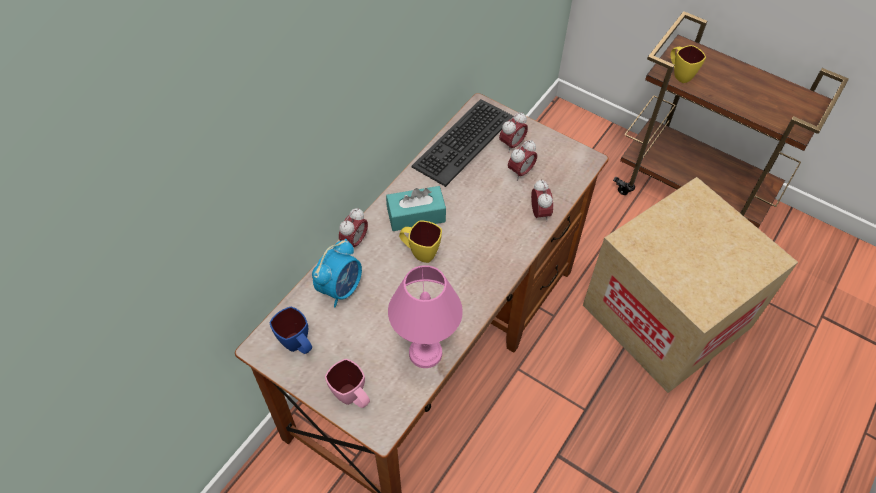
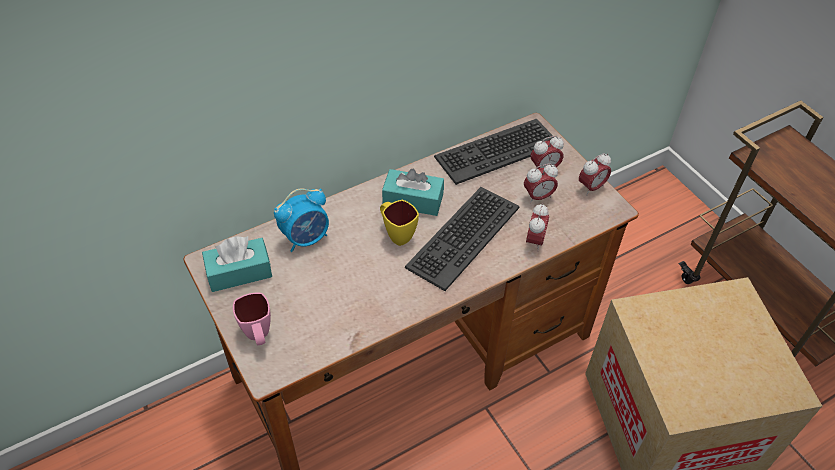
camera: 25 degrees right, 5 degrees down
(298, 346) = (239, 272): blue mug -> turquoise tissue box
(354, 241) = (343, 202): alarm clock -> alarm clock (591, 187)
(424, 353) = (346, 324): pink table lamp -> none
(478, 233) = (462, 237): none -> keyboard
(679, 74) = (768, 163): yellow mug -> none

